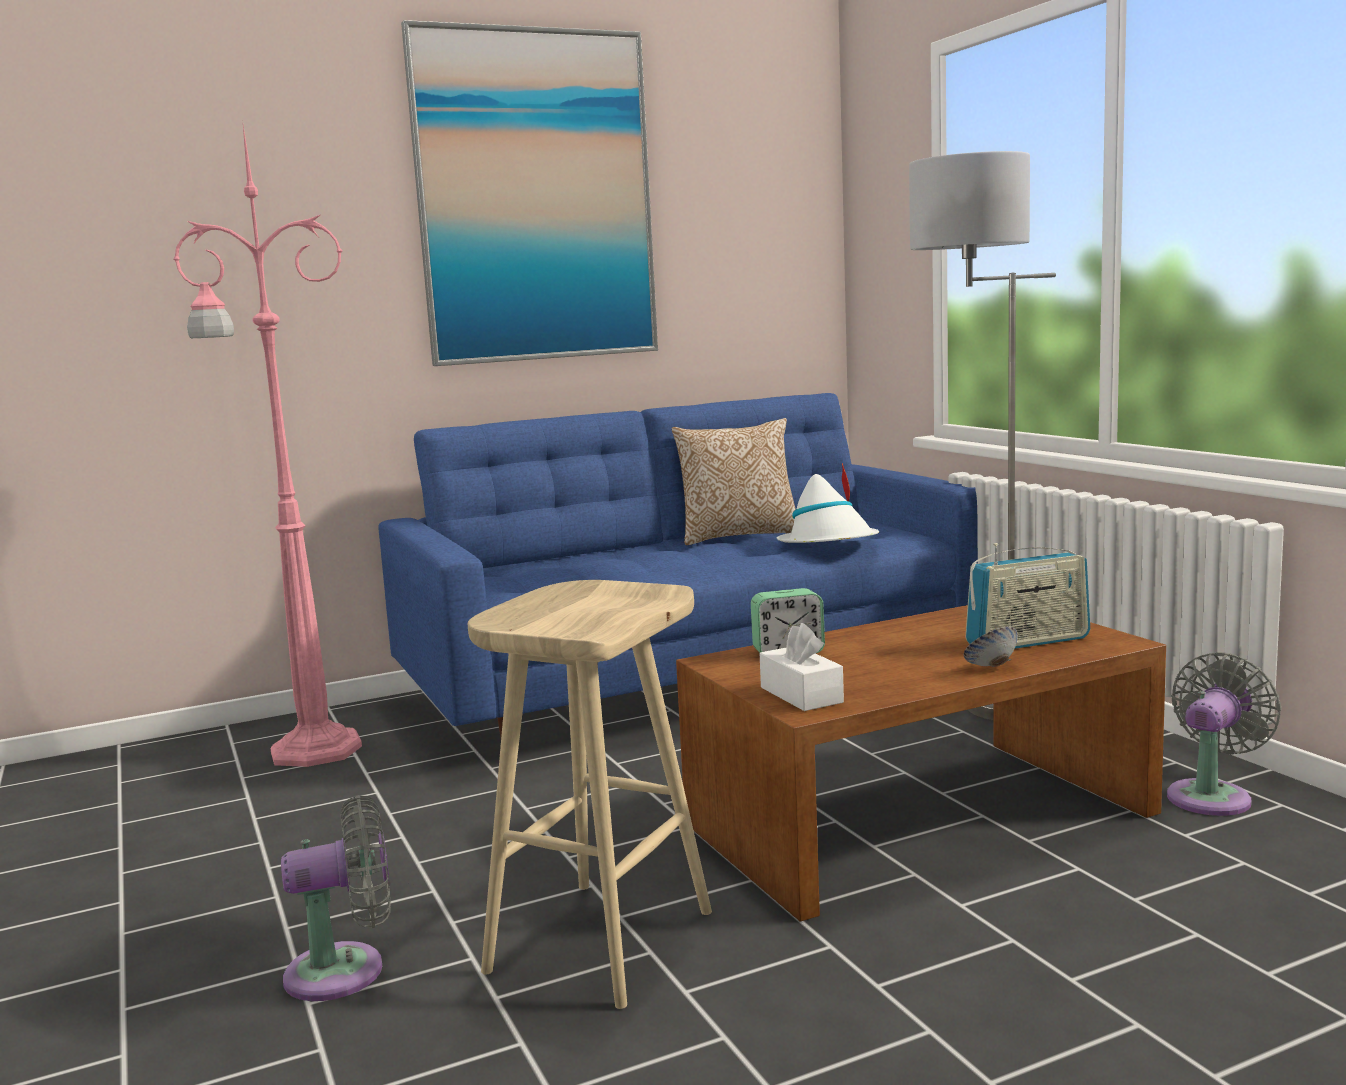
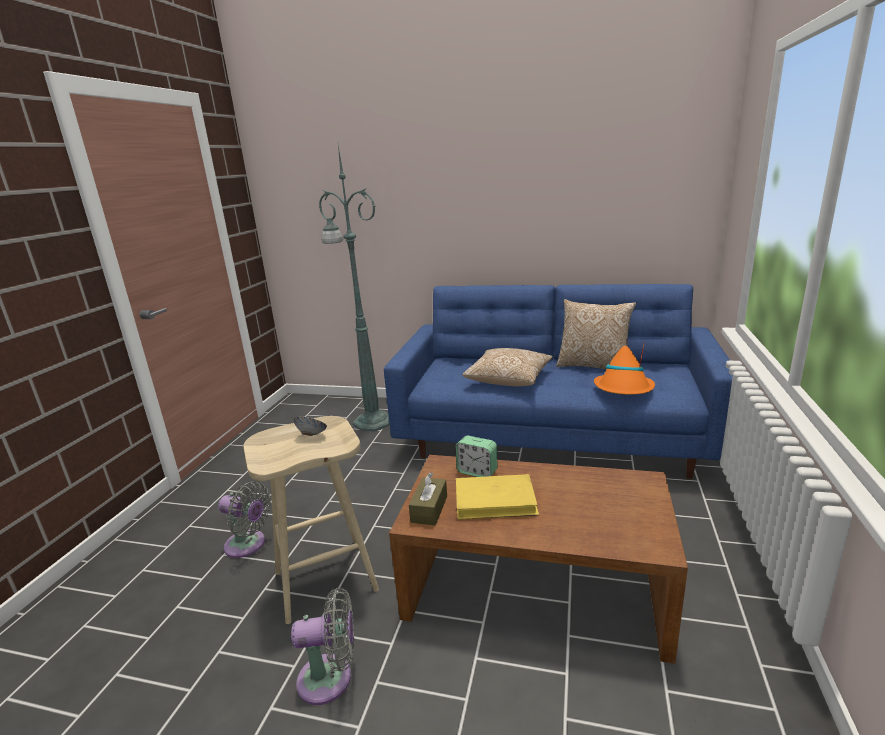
camera: 40 degrees right, 10 degrees up
(311, 750) = (371, 421): pink floor lamp -> green floor lamp
(536, 197) = (513, 162): picture -> none
(640, 568) = (509, 379): none -> pillow
(801, 695) = (429, 509): white tissue box -> brown tissue box
(829, 544) = (624, 389): white hat -> orange hat
(871, 665) = (495, 500): none -> yellow book
(983, 709) = (678, 521): grey floor lamp -> none
(991, 667) = (547, 534): bowl -> bowl (312, 435)
(1028, 642) = (605, 521): radio -> none
(1212, 796) = (732, 670): grey fan -> grey fan (331, 678)

